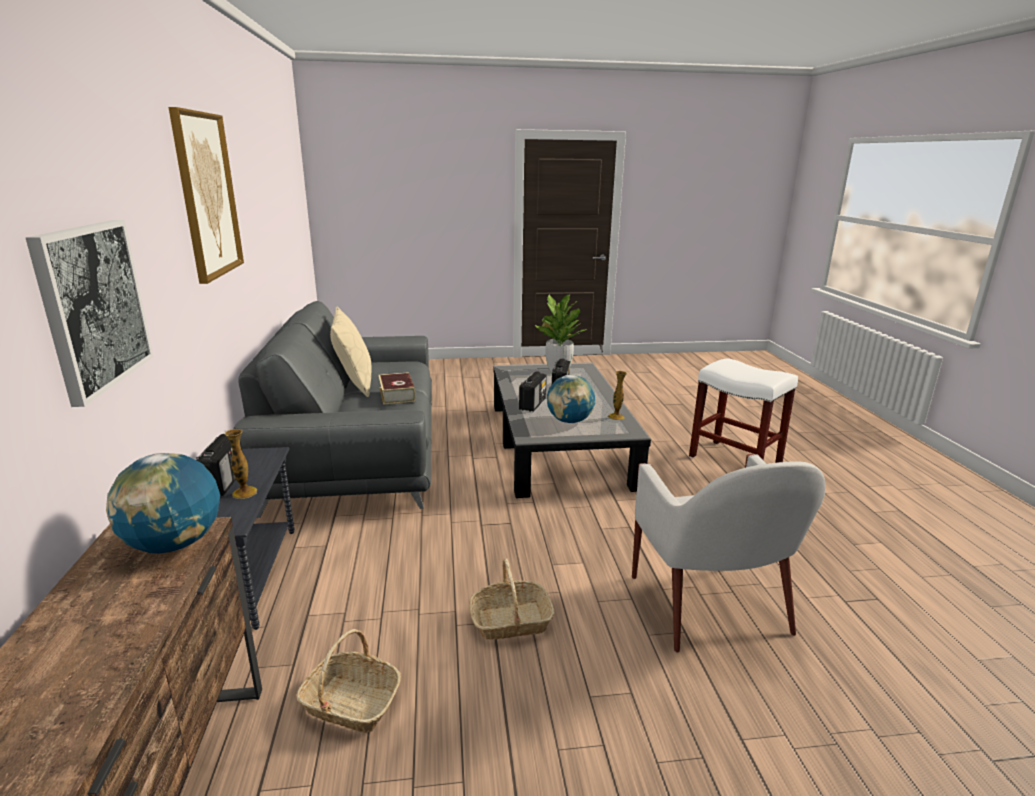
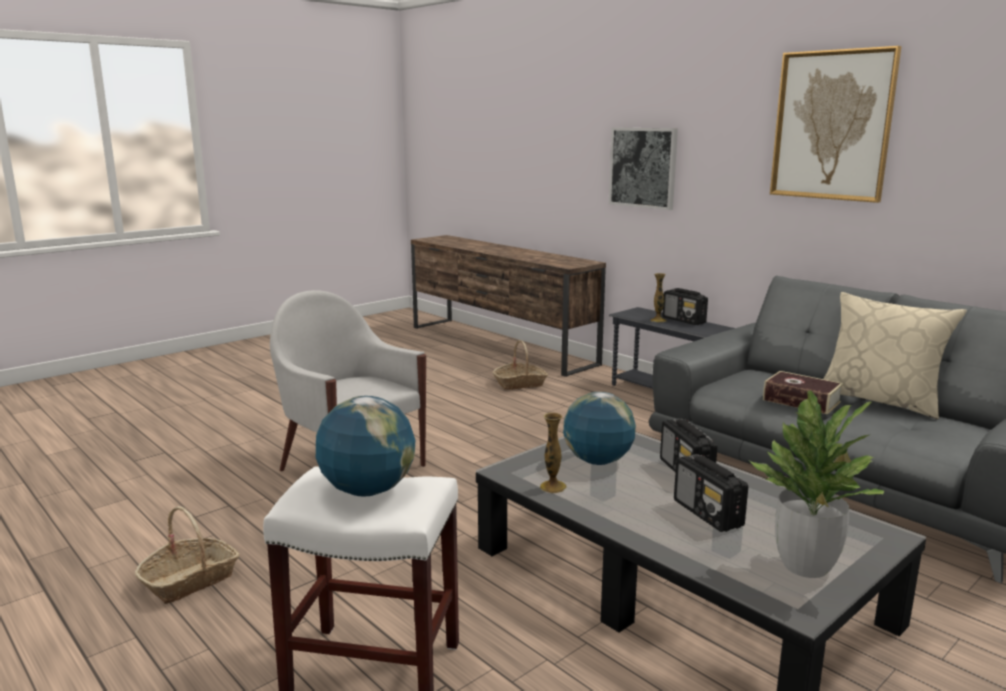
camera: 145 degrees right, 5 degrees down
(174, 544) = (565, 263): globe -> globe (367, 490)
(510, 621) = (484, 423): basket -> basket (190, 580)

